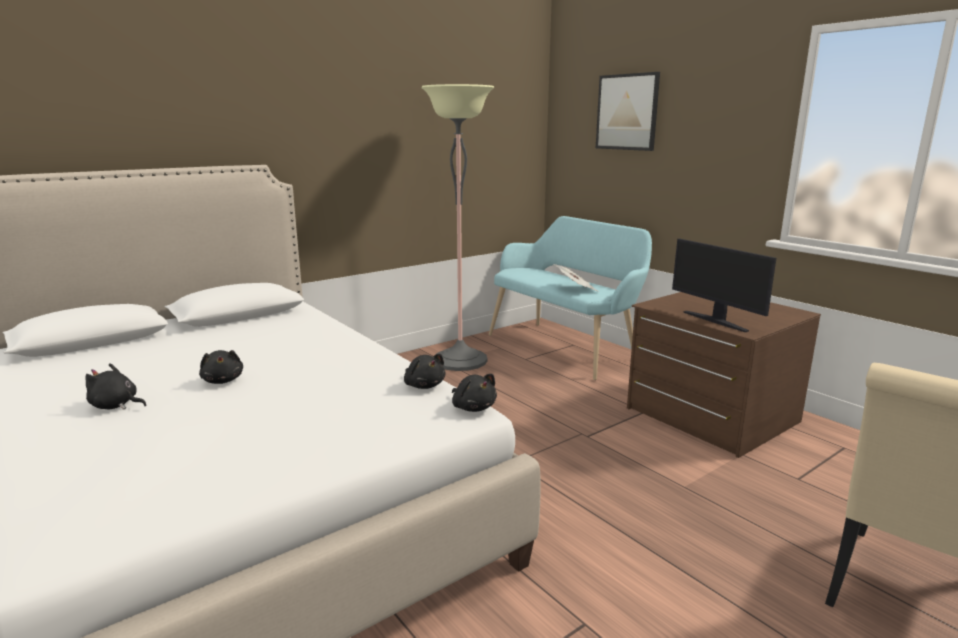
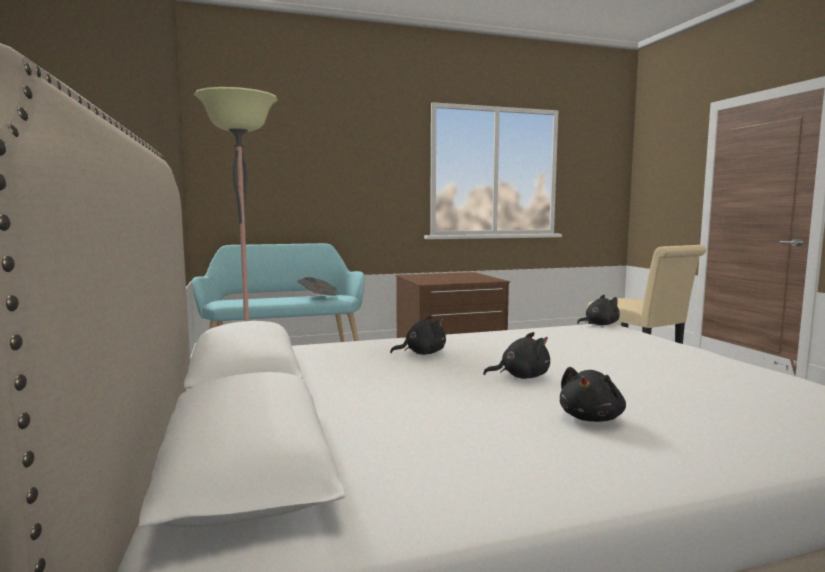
camera: 70 degrees left, 10 degrees down
(424, 385) = (555, 329): black plush toy -> black plush toy (422, 353)
(627, 112) = (291, 147): picture -> none
(716, 321) = (473, 280): monitor -> none

